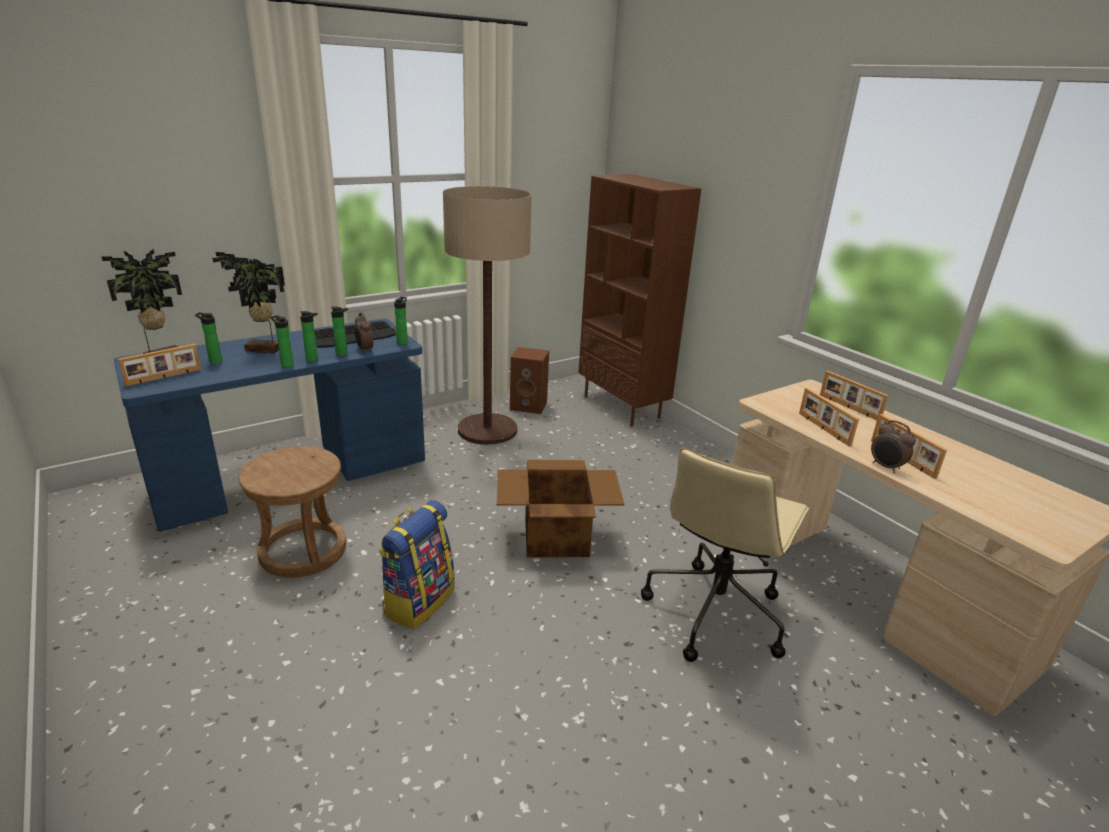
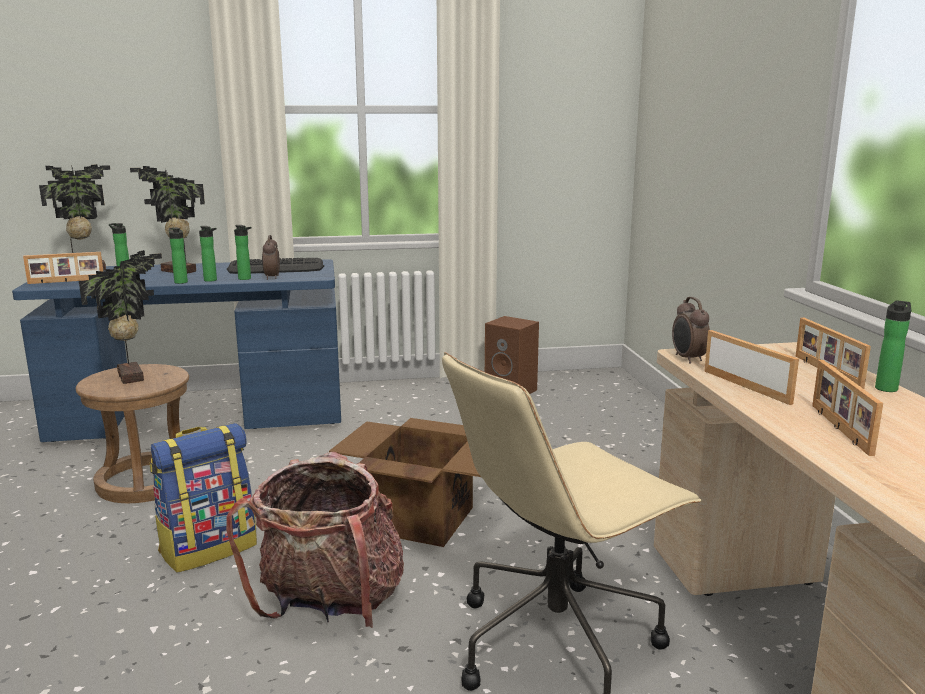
camera: 25 degrees right, 10 degrees down
(287, 465) = (133, 376): none -> potted plant
(403, 342) = (318, 275): bottle -> bottle (886, 388)
(487, 430) = (440, 407): floor lamp -> none
(552, 624) = (330, 605): none -> backpack
(622, 407) = (632, 405): brown bookcase -> none
(823, 429) = (747, 386): picture frame -> picture frame turned 150 degrees clockwise
(886, 467) = (796, 433): alarm clock -> alarm clock (687, 359)

